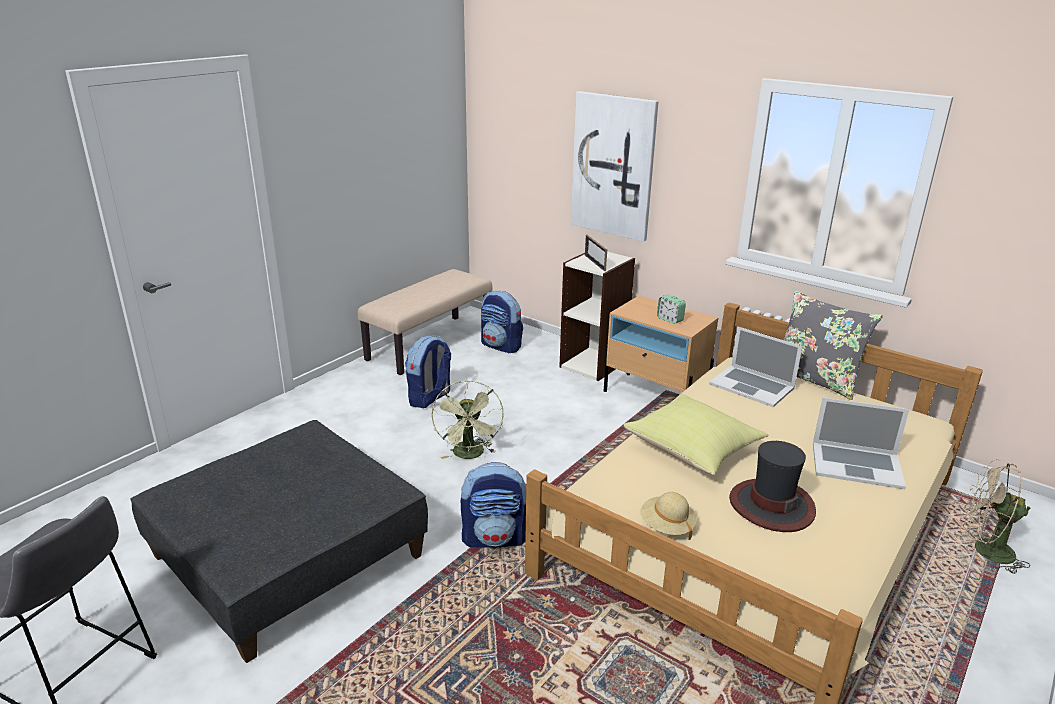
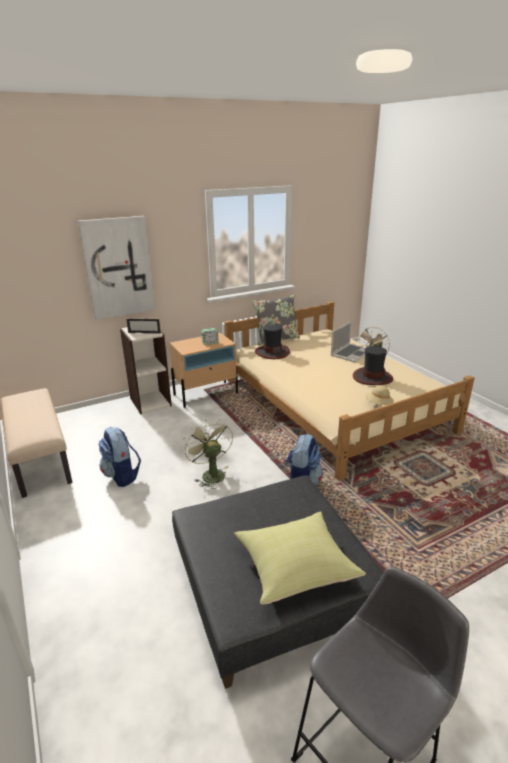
camera: 65 degrees left, 0 degrees up
(470, 455) = (210, 474): green fan -> green fan turned 135 degrees counterclockwise
(501, 346) = (85, 428): backpack -> none
(694, 450) = (319, 381): yellow pillow -> yellow pillow (295, 568)
(752, 386) = (272, 352): laptop -> hat

